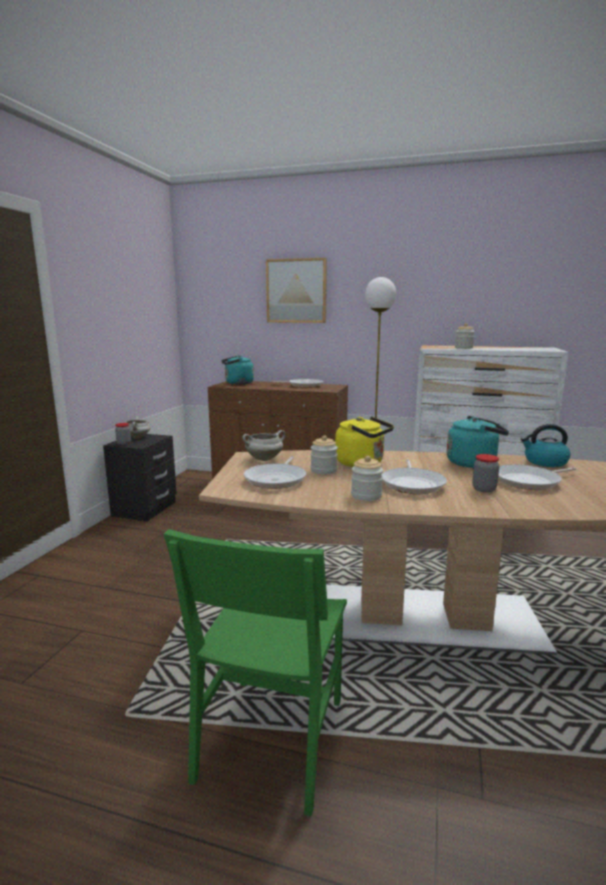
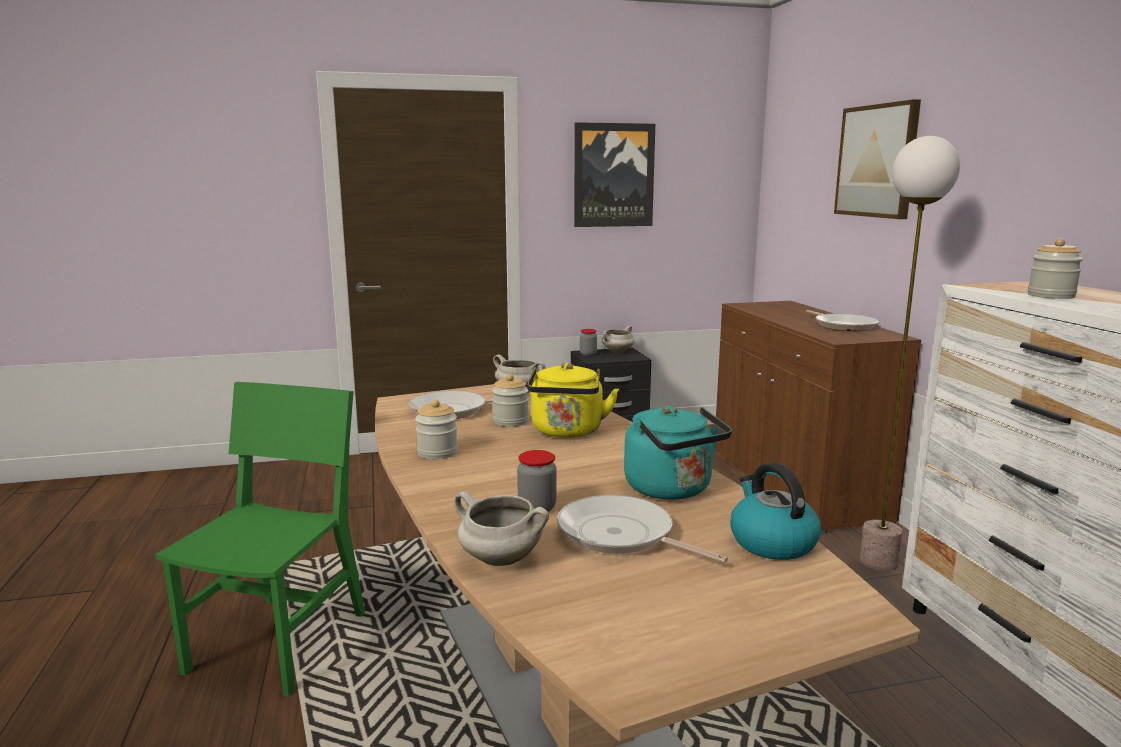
camera: 60 degrees right, 0 degrees up
(109, 297) = (613, 175): none -> picture
(237, 383) = (774, 306): turquoise kettle -> none
(271, 738) = (279, 642): green chair -> green chair turned 120 degrees clockwise
(412, 484) = (510, 467): frying pan -> none
(554, 507) = (499, 560): none -> white cooking pot

